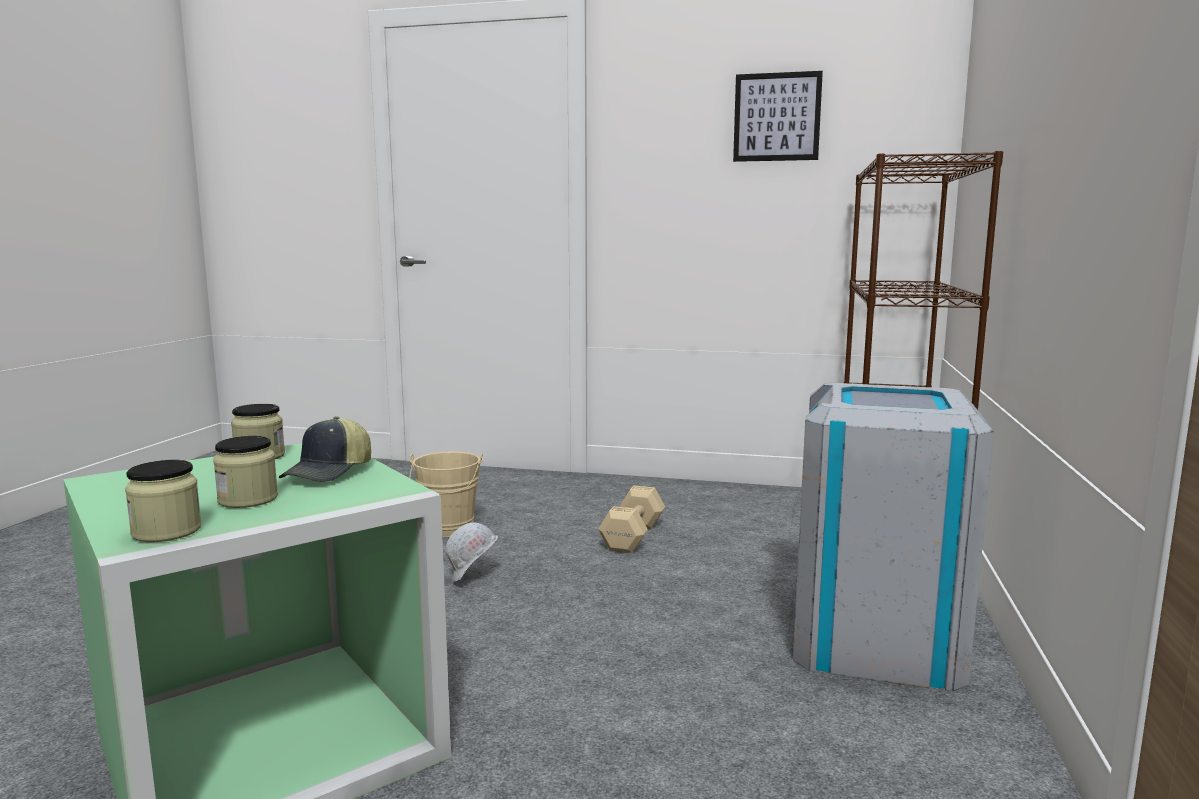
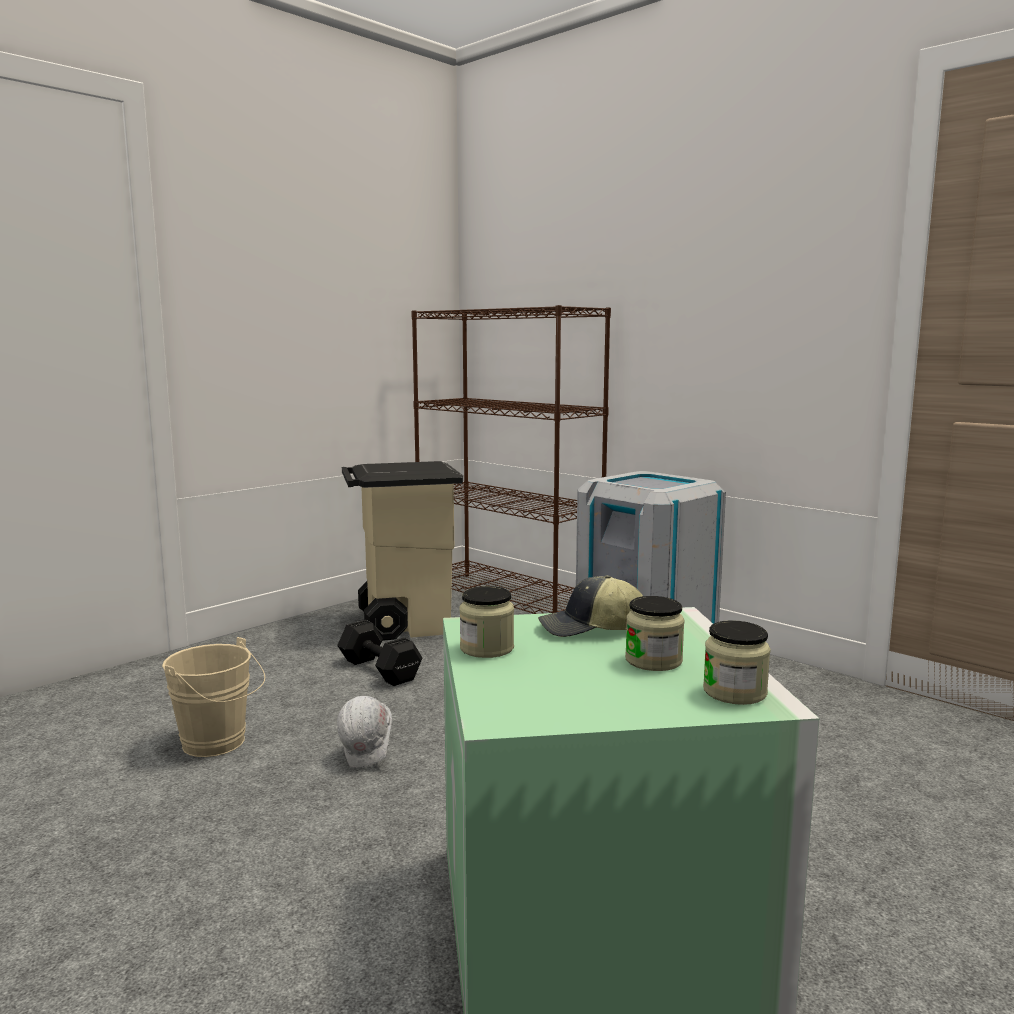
camera: 60 degrees left, 0 degrees up
(330, 473) = (589, 629): cap -> cap turned 120 degrees clockwise
(634, 535) = (379, 669): beige dumbbell -> black dumbbell
(743, 515) = (403, 624): none -> beige trash can
(777, 117) = (340, 252): picture -> none

